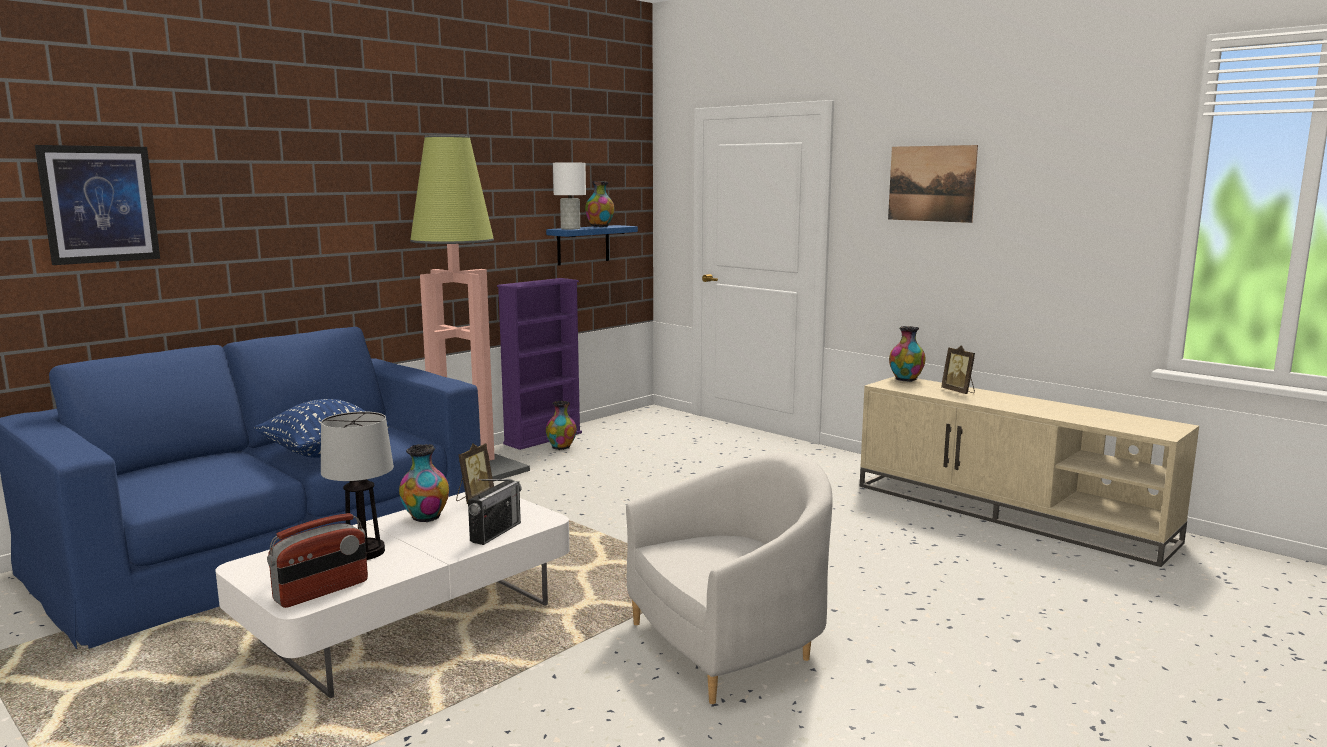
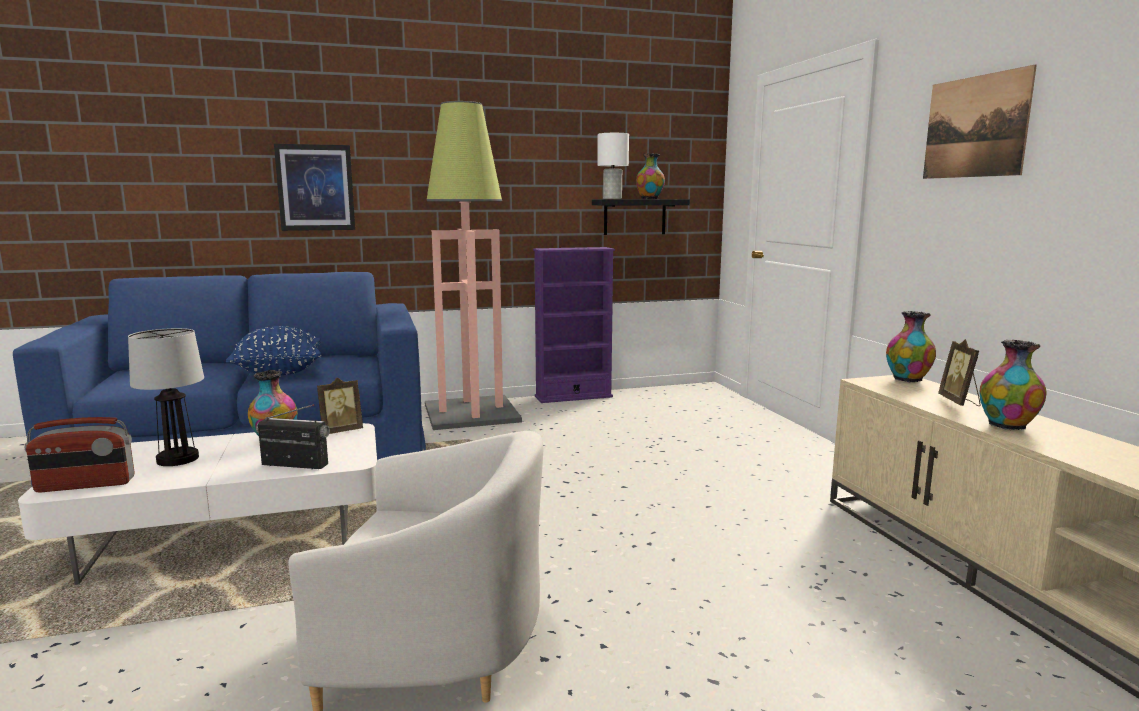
camera: 30 degrees right, 0 degrees up
(99, 204) = (172, 159): picture -> picture (315, 187)
(495, 532) = (295, 465): radio -> radio turned 135 degrees counterclockwise
(561, 447) = (577, 407): vase -> vase (1007, 426)
(583, 245) = (634, 217): blue shelf -> black shelf

